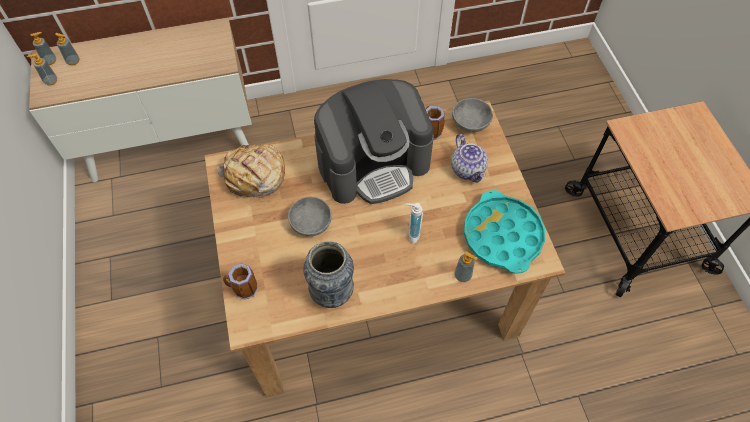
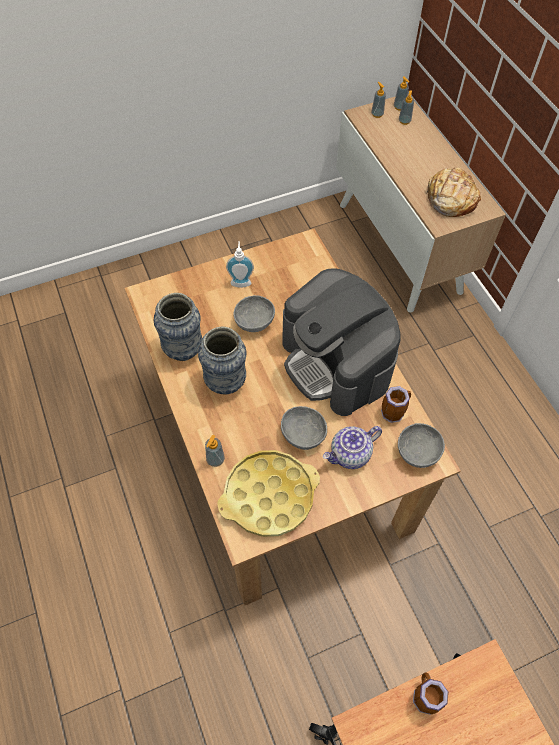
camera: 80 degrees right, 0 degrees up
(243, 290) = (179, 285): mug -> mug (424, 696)
(255, 176) = (298, 269): bread -> bread (450, 199)
(379, 257) = (225, 382): none -> vase
(411, 233) = (257, 407): soap dispenser -> soap dispenser (241, 281)
(443, 200) = (303, 433): none -> grey bowl
(502, 236) = (269, 496): turquoise tray -> yellow tray

